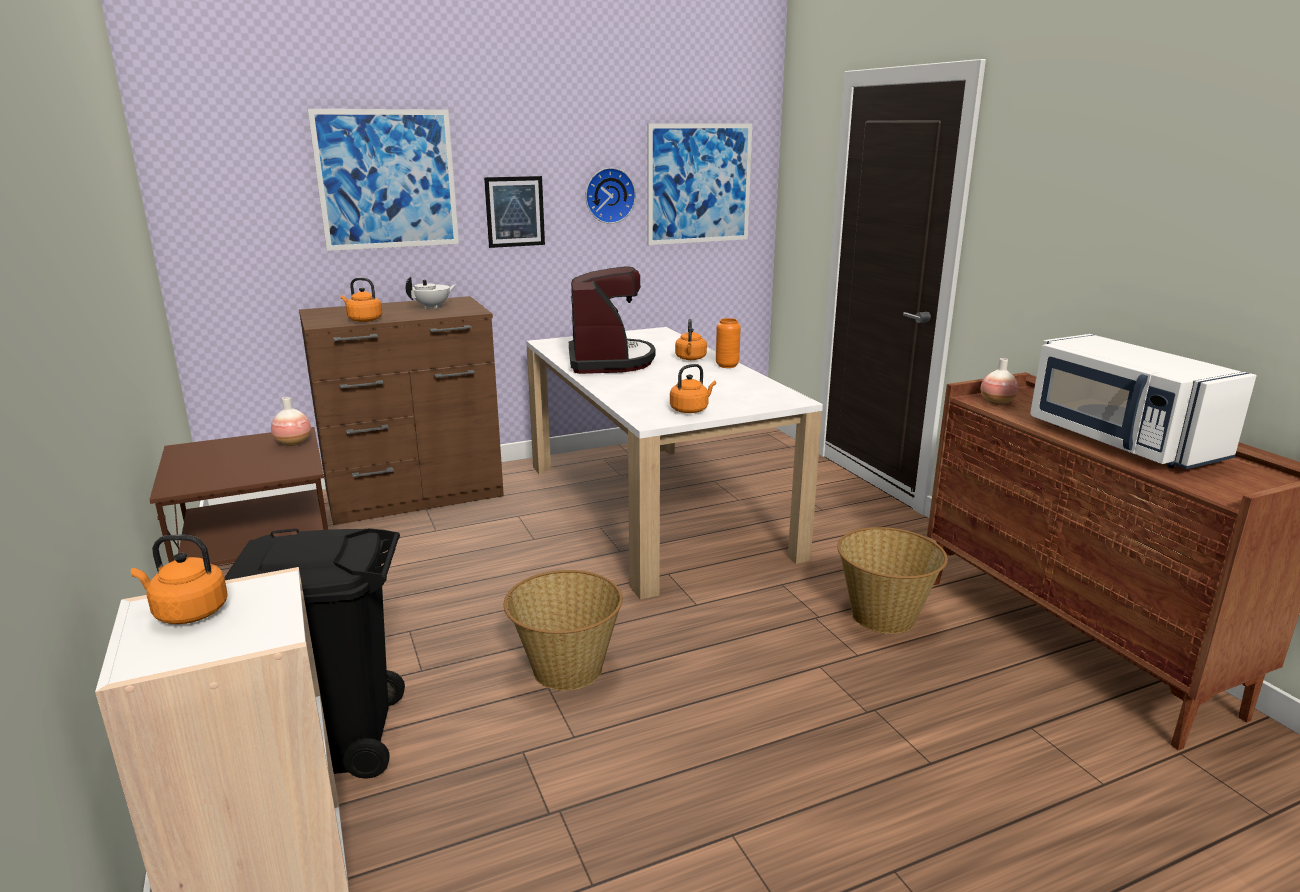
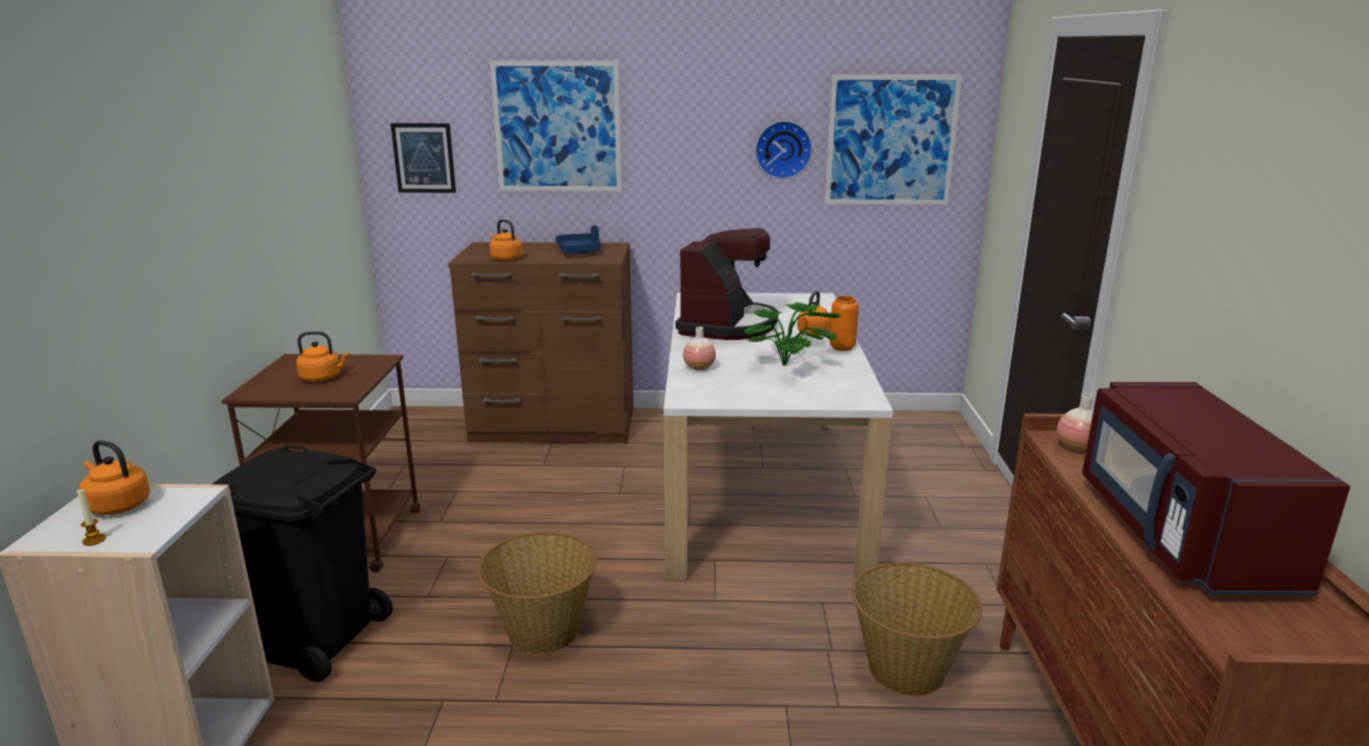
camera: 25 degrees right, 0 degrees up
(210, 648) = (94, 540): none -> candle
(293, 443) = (370, 367): vase -> vase (699, 367)
(433, 307) = (580, 251): white teapot -> blue tray
(515, 211) = (680, 162): picture -> picture (424, 158)
(691, 410) = (742, 393): orange kettle -> orange kettle (323, 378)
(703, 384) = (790, 366): none -> potted plant
(1119, 441) = (1178, 533): white microwave -> red microwave

